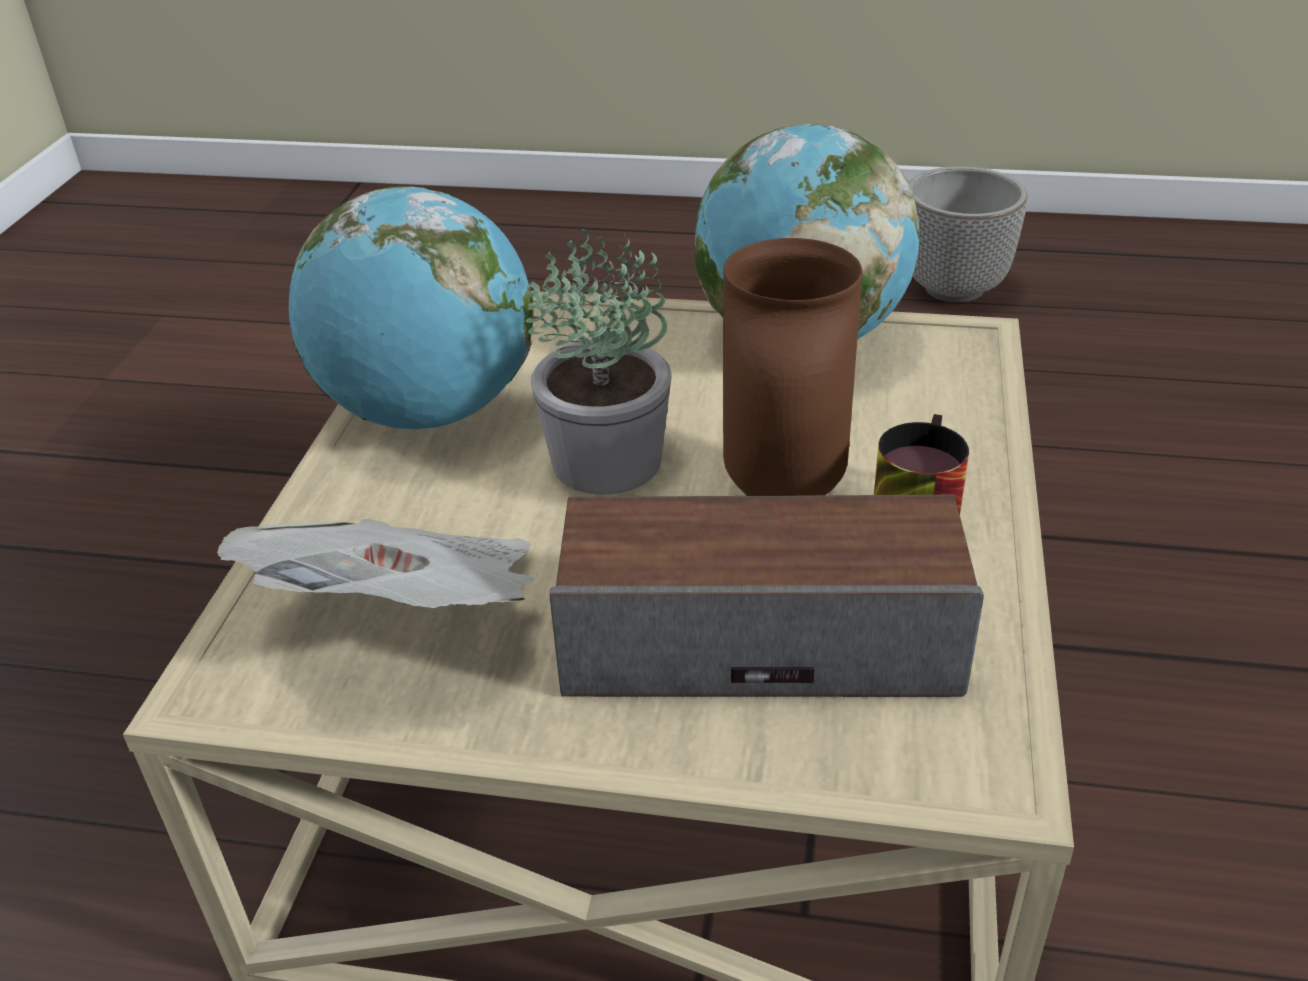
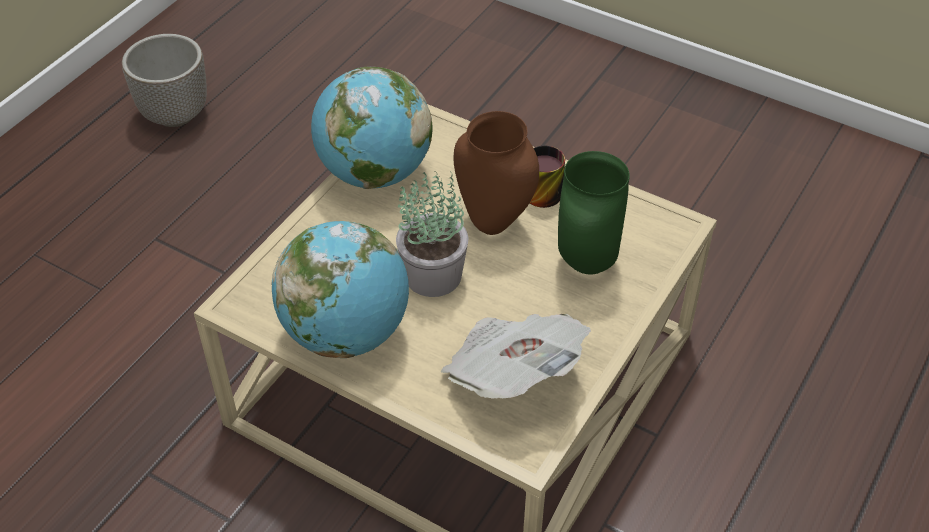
camera: 70 degrees left, 10 degrees up
(759, 642) = (584, 263): speaker -> green vase

